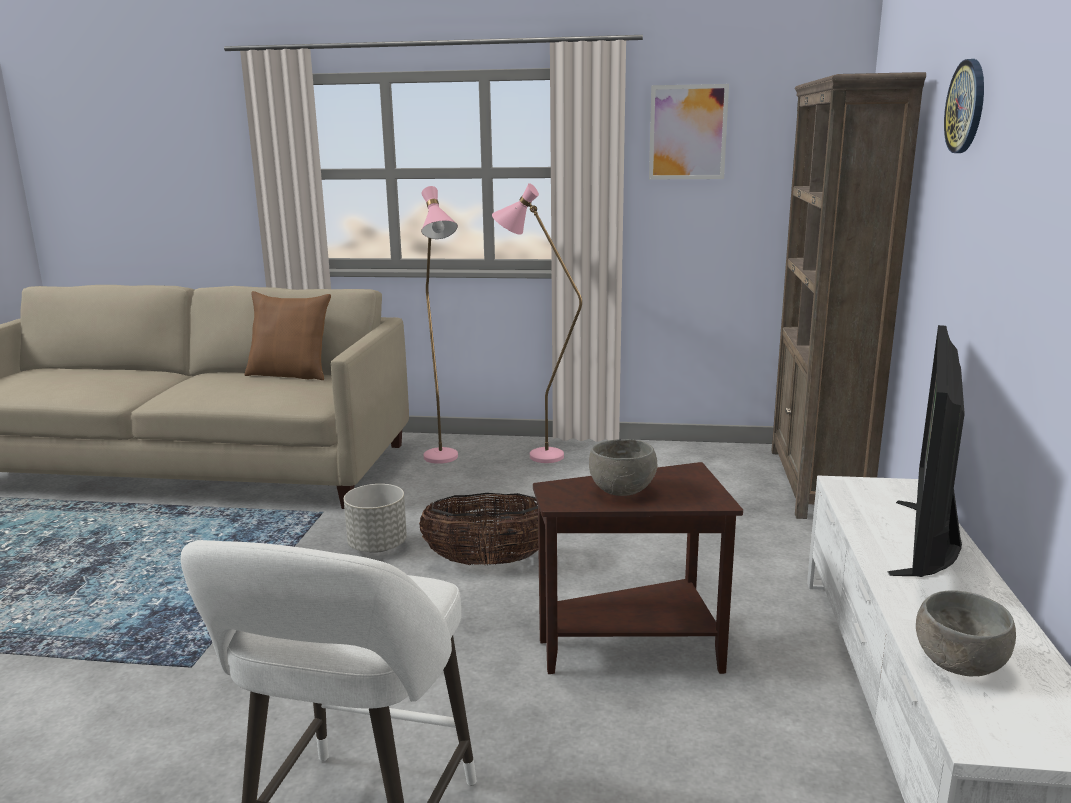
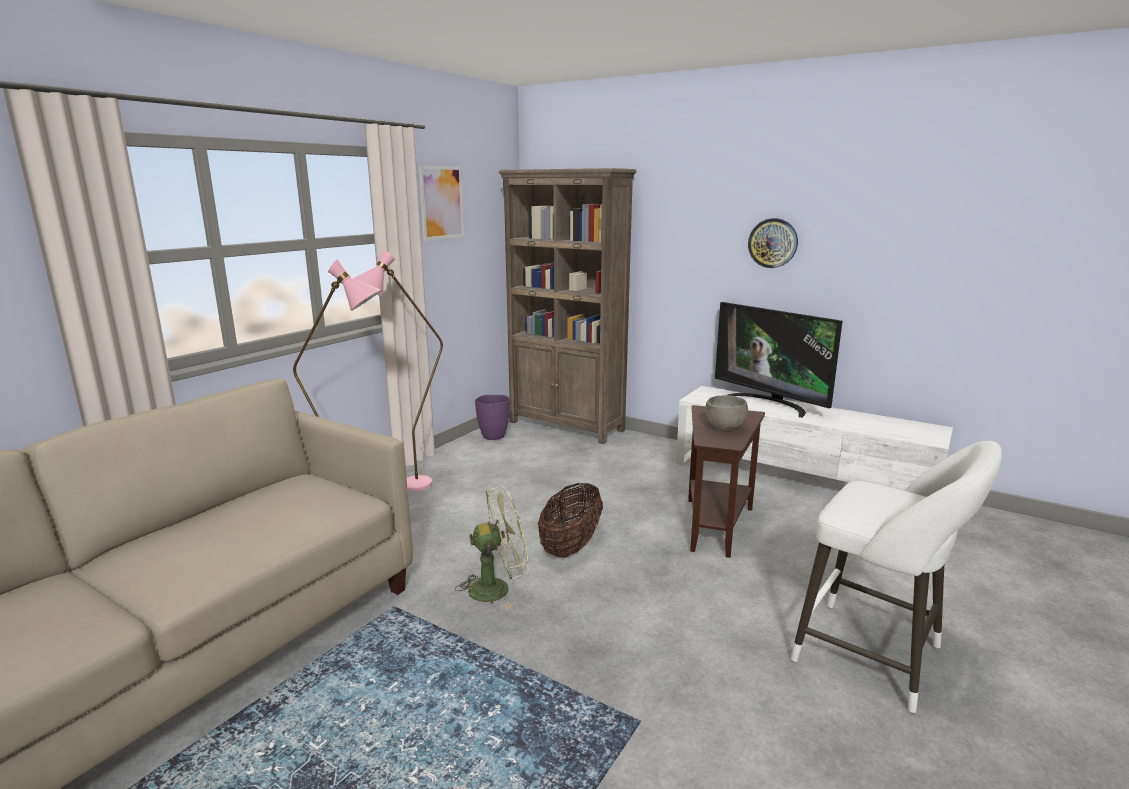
camera: 65 degrees left, 0 degrees up
(291, 374) = (244, 499): brown pillow -> none
(378, 546) = (498, 588): grey planter -> green fan
(714, 455) = (493, 436): none -> purple vase
(957, 664) = (880, 429): grey bowl -> none
(966, 106) = (692, 190): wall clock -> wall clock (773, 243)

